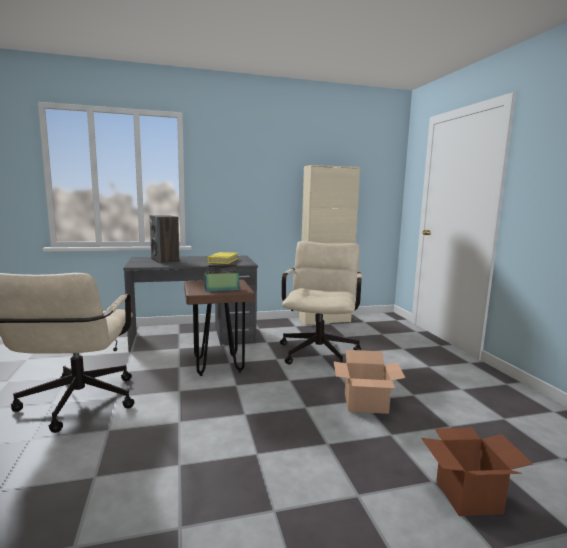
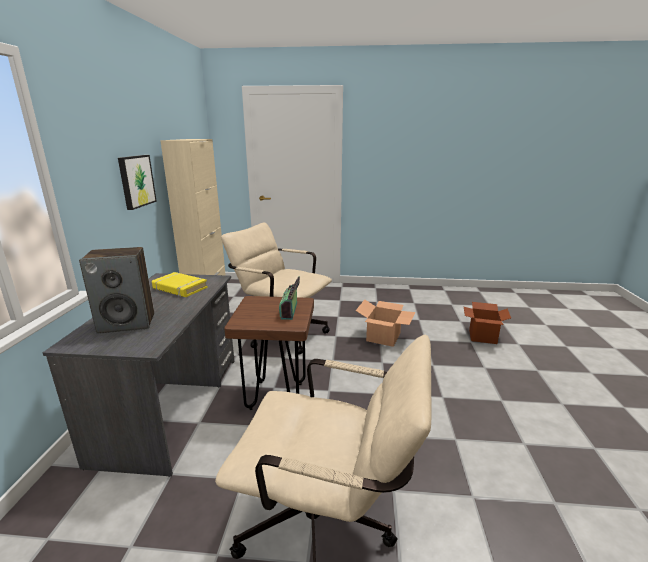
camera: 70 degrees left, 10 degrees up
(266, 192) = (136, 181): none -> picture

